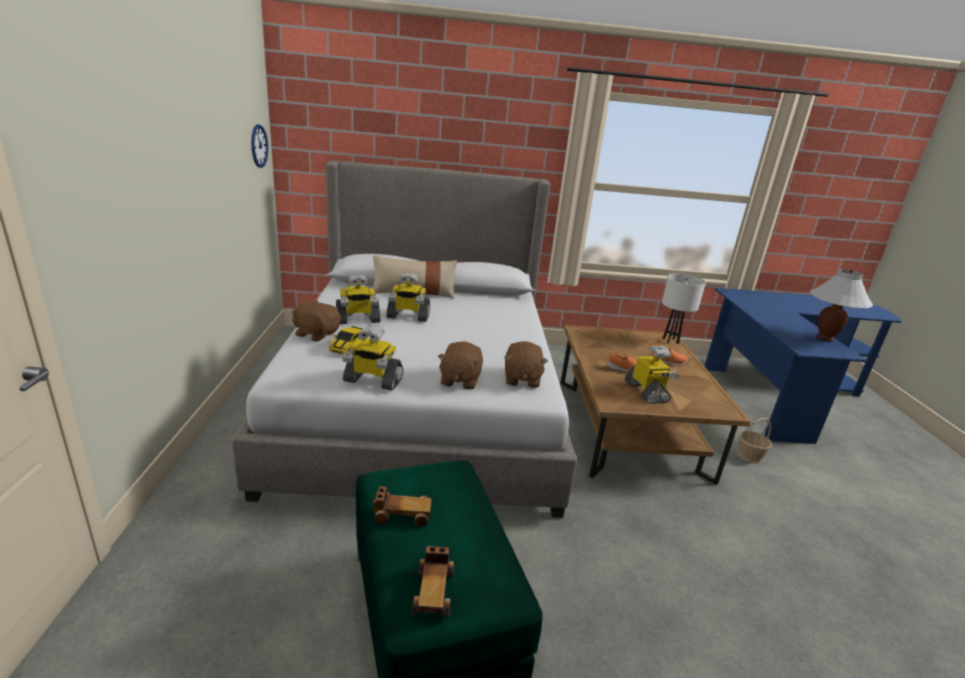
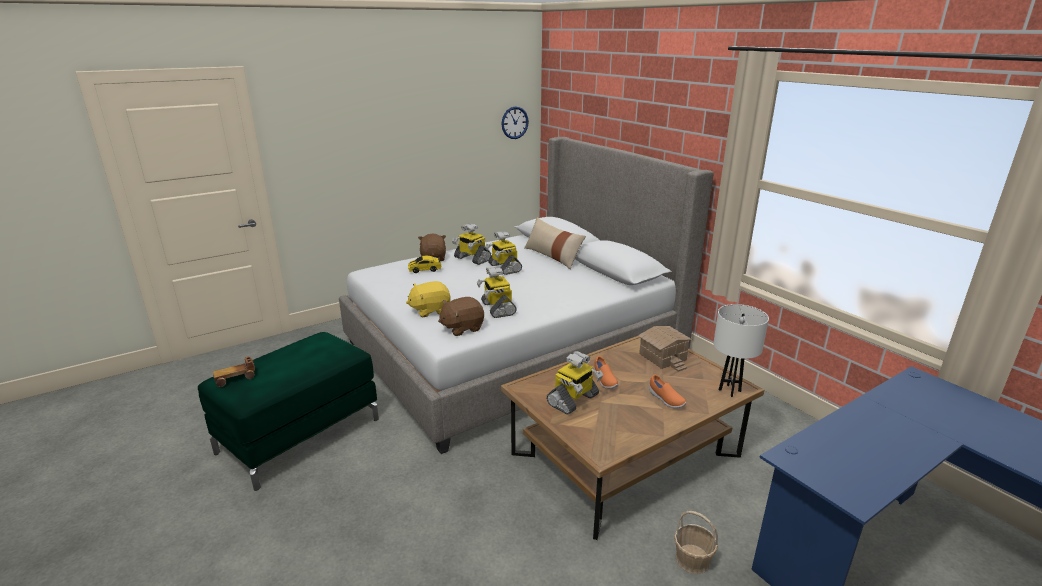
camera: 60 degrees right, 0 degrees up
(372, 380) = (393, 289): toy robot -> toy robot (497, 308)
(402, 514) = (291, 350): toy car -> none
(459, 380) = (430, 310): brown plush toy -> yellow plush toy
(608, 339) = (662, 357): none -> toy house
(824, 338) = (884, 475): white table lamp -> none

